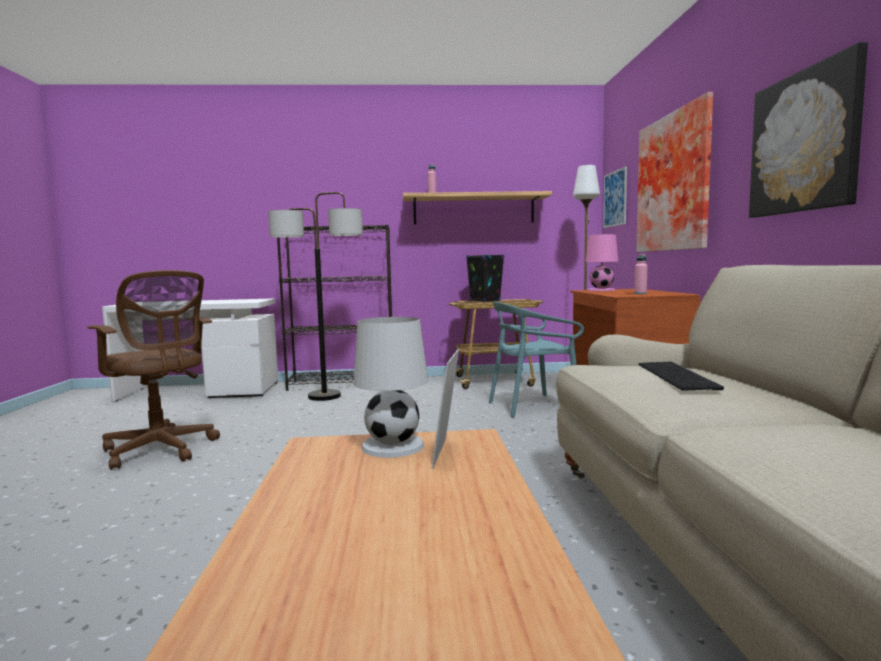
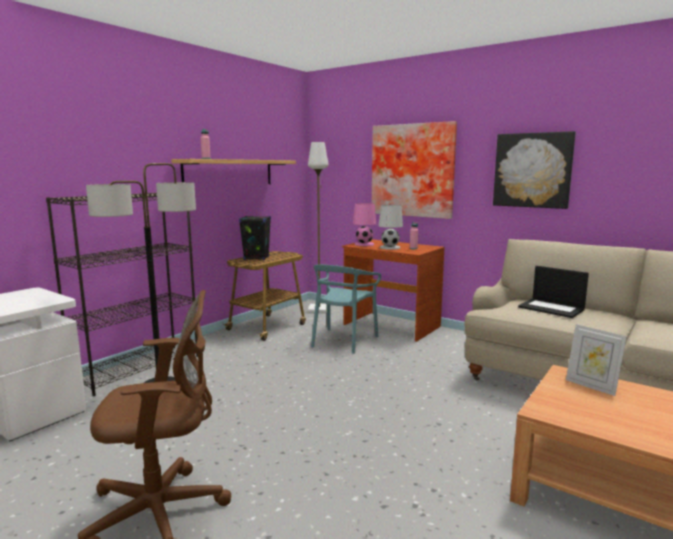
camera: 50 degrees left, 5 degrees up
(393, 446) = (566, 393): white table lamp -> white table lamp (390, 247)
(615, 198) = (330, 168): picture -> none
(679, 376) = (552, 308): keyboard -> laptop

